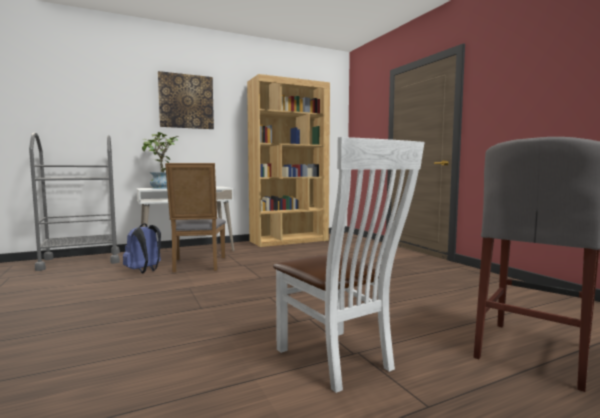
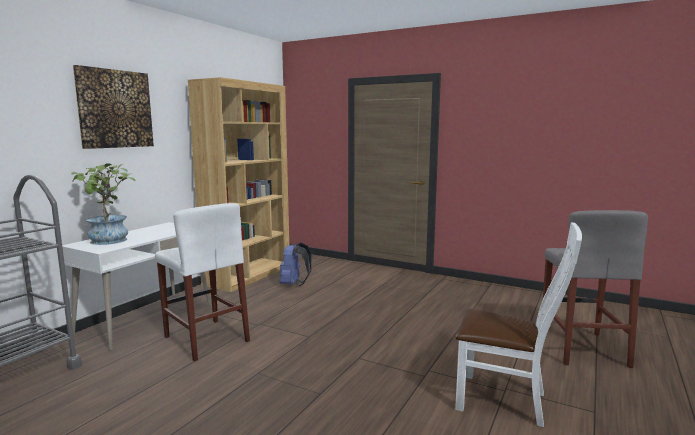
camera: 35 degrees left, 5 degrees up
(144, 271) = (152, 367): blue backpack -> blue backpack (294, 284)
(197, 265) = (206, 339): grey chair -> white stool

